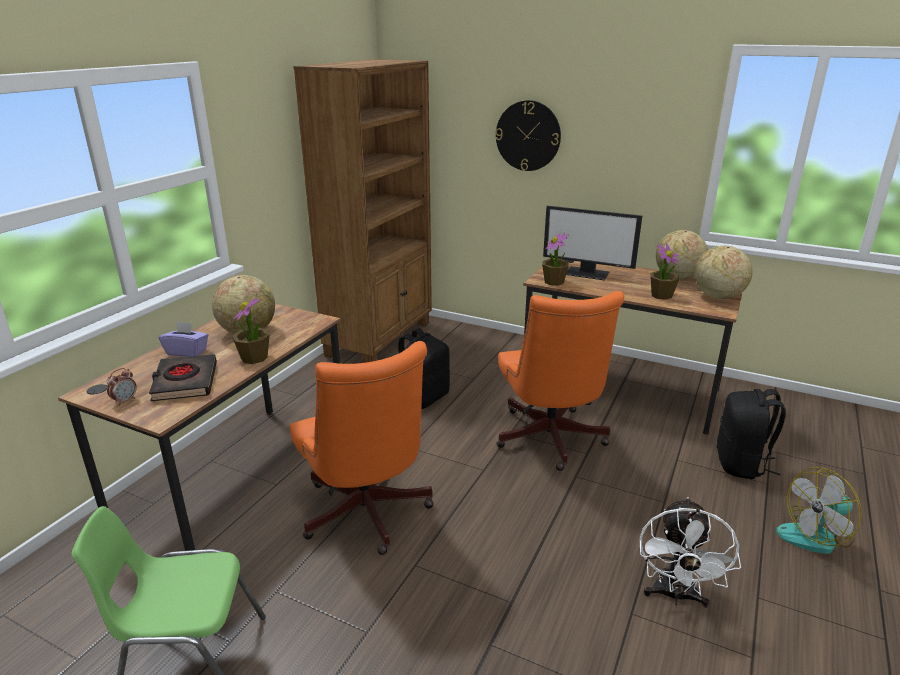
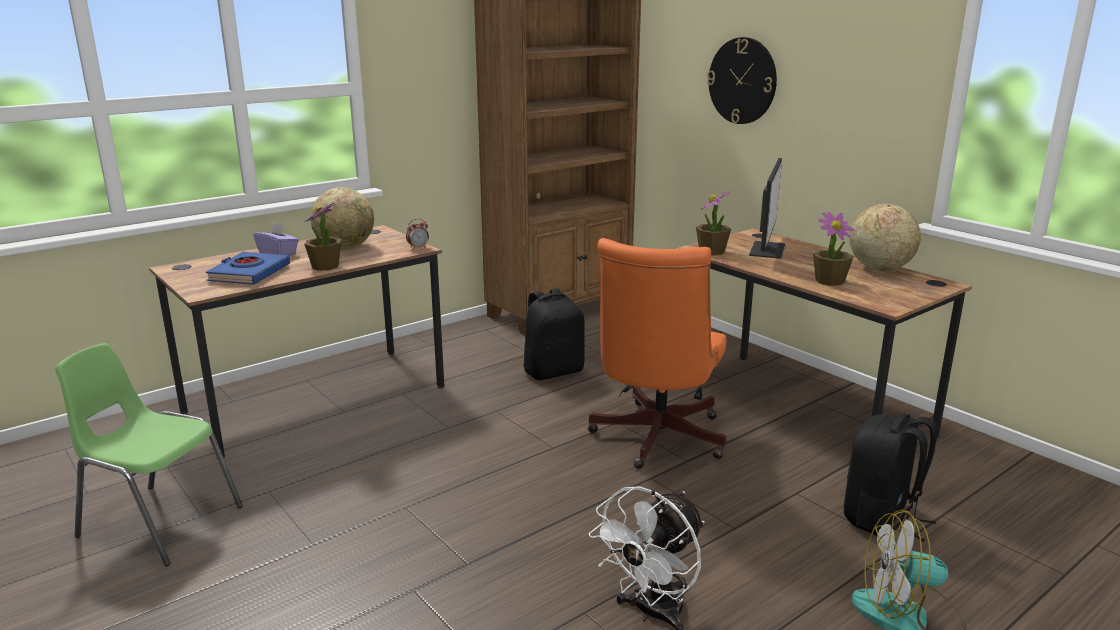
camera: 25 degrees right, 5 degrees down
(125, 400) = (191, 277): alarm clock -> alarm clock (418, 248)
(185, 382) = (249, 274): black book -> blue book
(366, 516) = (399, 456): orange office chair -> none
(587, 273) = (766, 249): monitor -> monitor turned 120 degrees counterclockwise
(717, 296) = (906, 293): globe -> none

